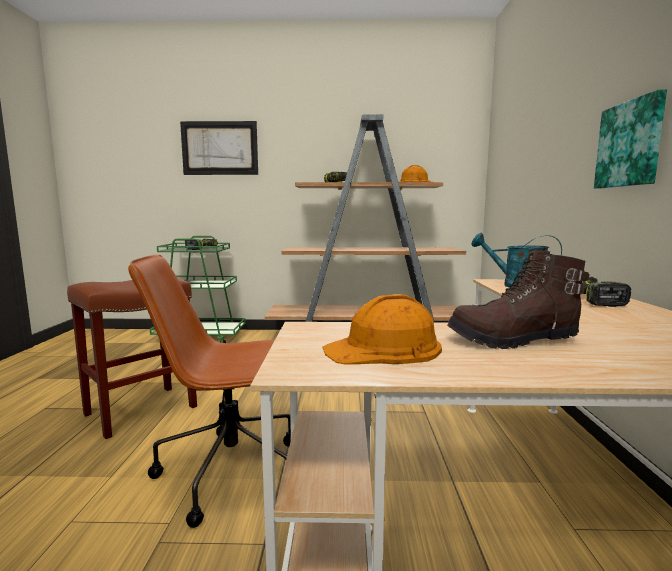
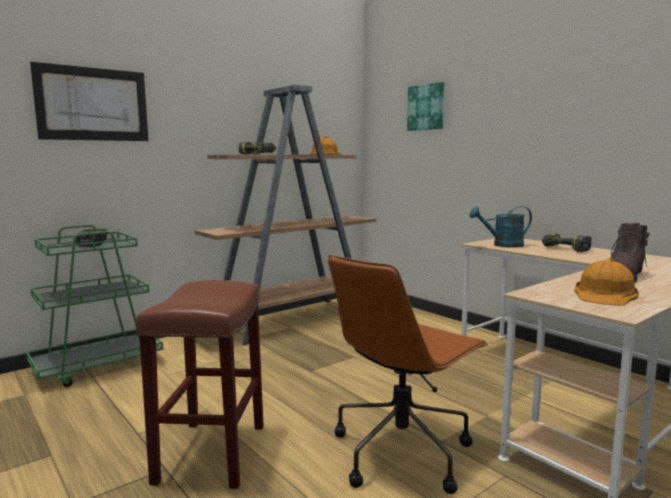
camera: 40 degrees left, 0 degrees up
(630, 144) = (555, 143): picture -> picture (426, 107)

